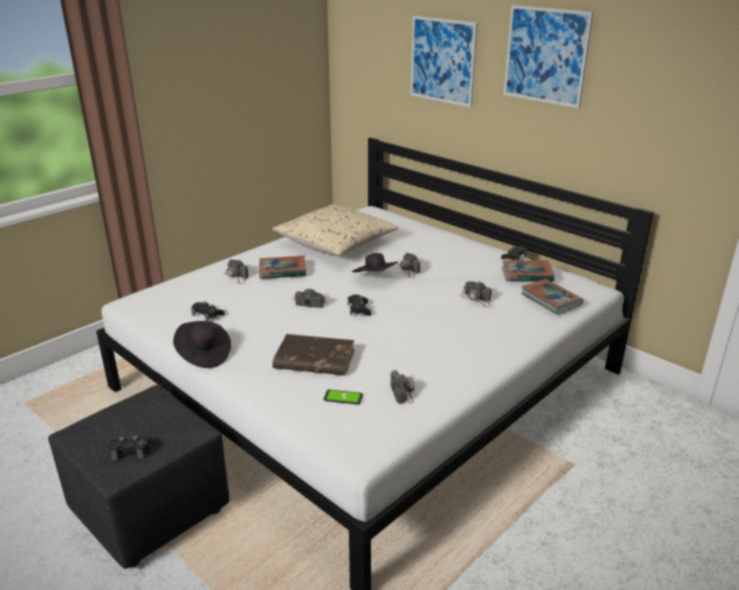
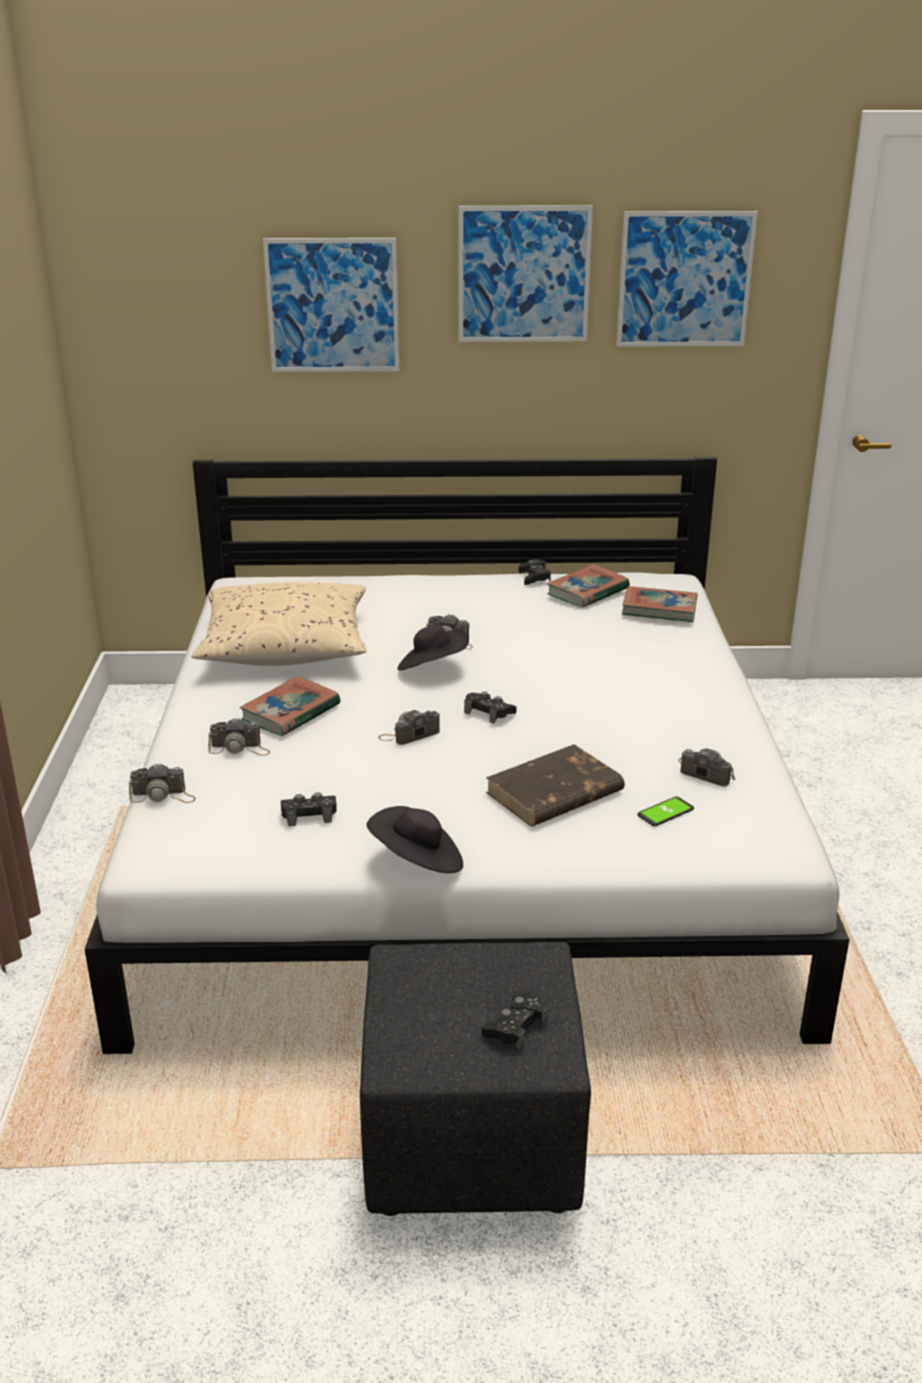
camera: 45 degrees left, 0 degrees up
(477, 299) = (592, 641): camera -> camera (163, 796)
(651, 74) = (685, 279): none -> picture

